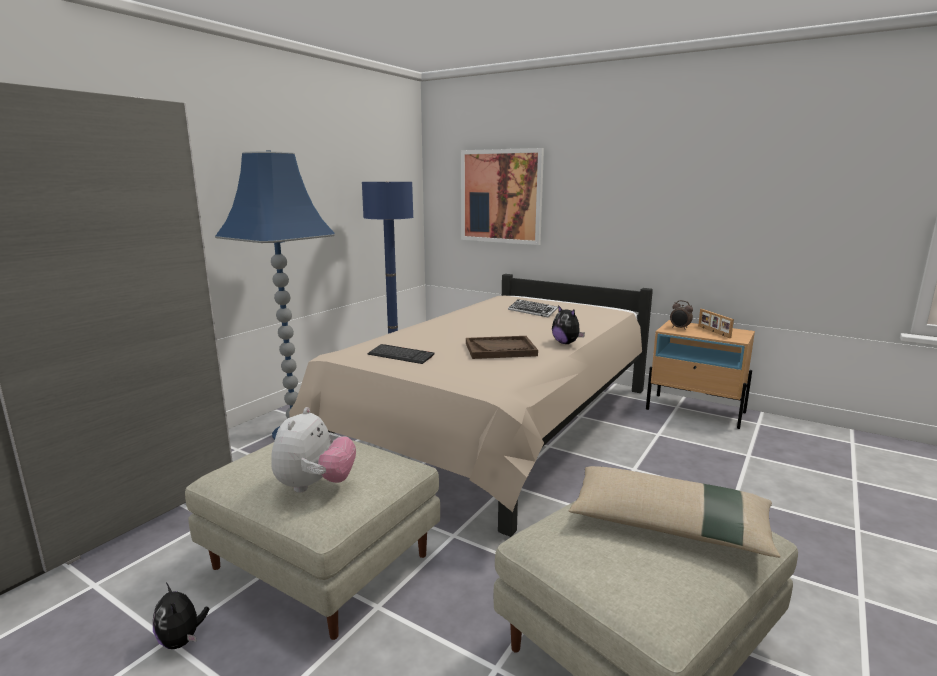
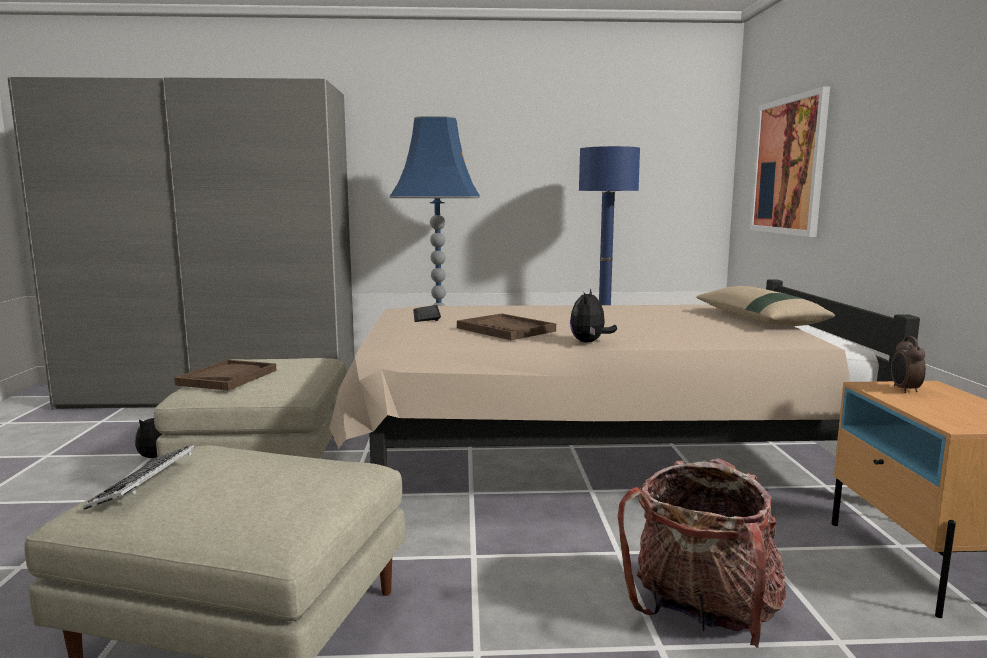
camera: 55 degrees right, 5 degrees down
(315, 485) = (227, 377): plush toy -> brown tray
(532, 312) = (687, 318): keyboard -> keyboard (145, 484)
(669, 524) = (256, 489): beige pillow -> beige pillow (758, 319)
(711, 474) = (703, 614): none -> backpack
(713, 332) = (953, 408): picture frame -> none

